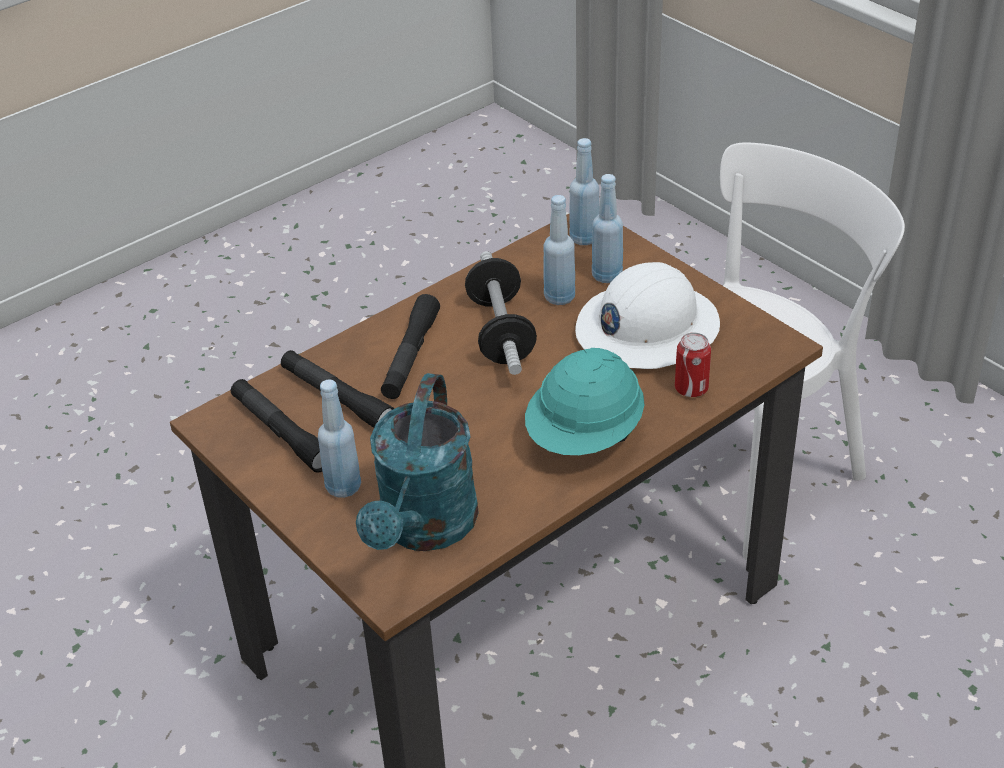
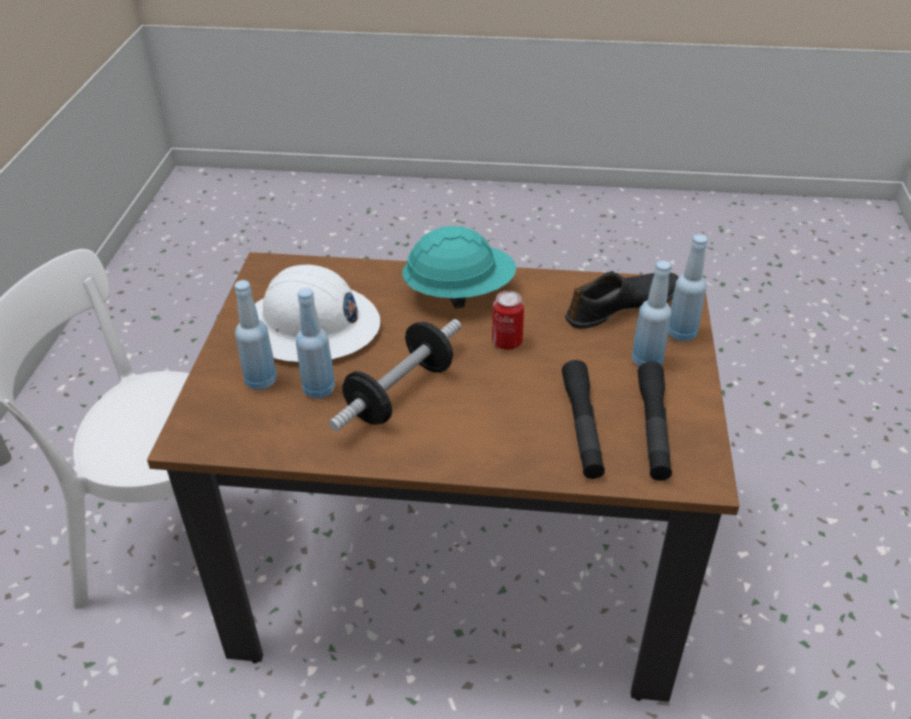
camera: 135 degrees left, 0 degrees up
(410, 356) = (487, 422): black flashlight -> none
(424, 529) = (623, 307): turquoise watering can -> black shoe
(584, 238) = (214, 425): blue bottle -> blue bottle (681, 334)
(691, 388) = (358, 278): can -> can (507, 342)

